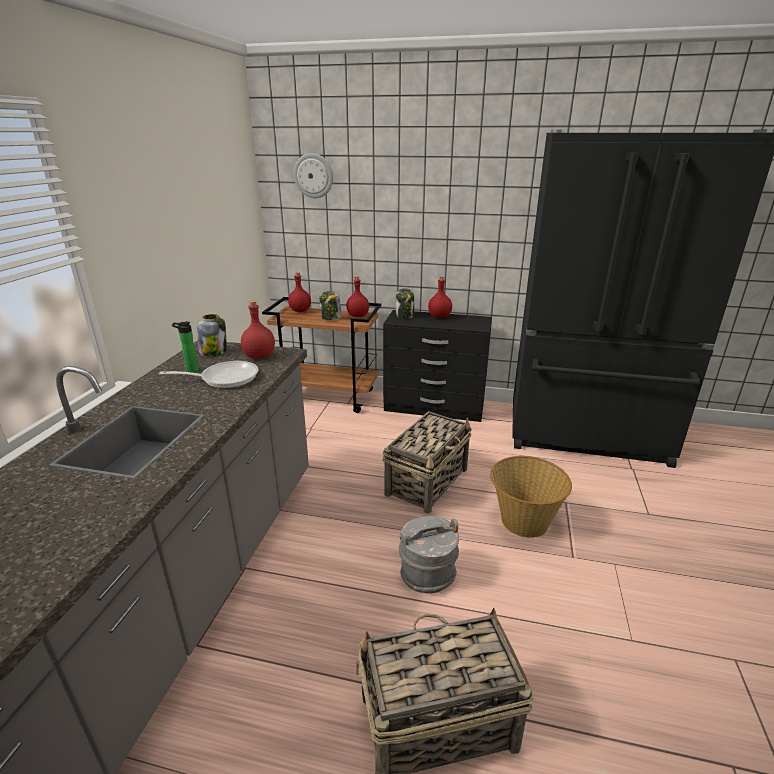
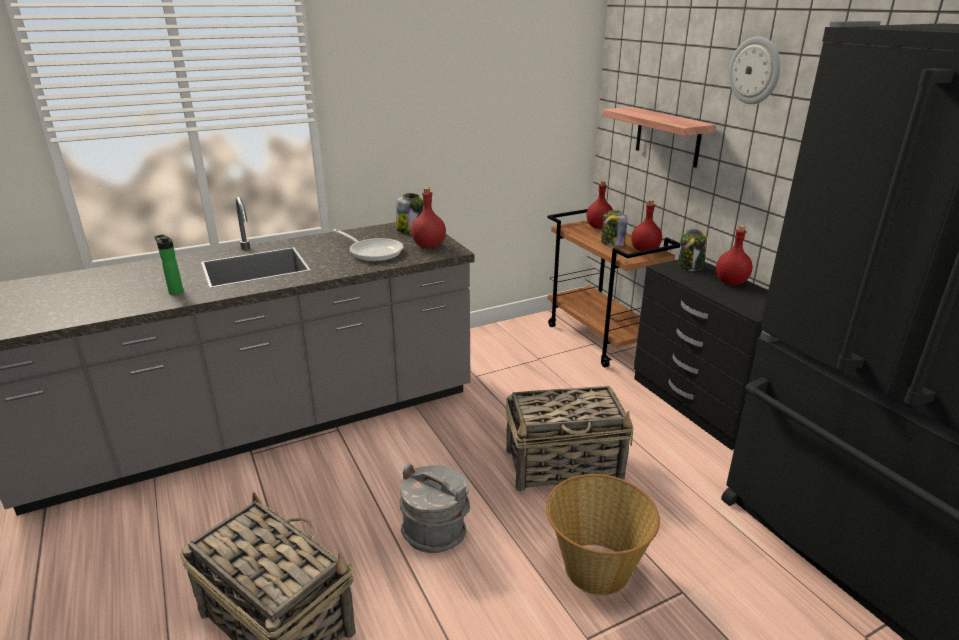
camera: 50 degrees right, 0 degrees up
(190, 370) = (368, 238): bottle -> bottle (175, 291)
(313, 176) = (647, 67): wall clock -> wall clock (755, 70)
(346, 227) = (667, 137): none -> shelf

